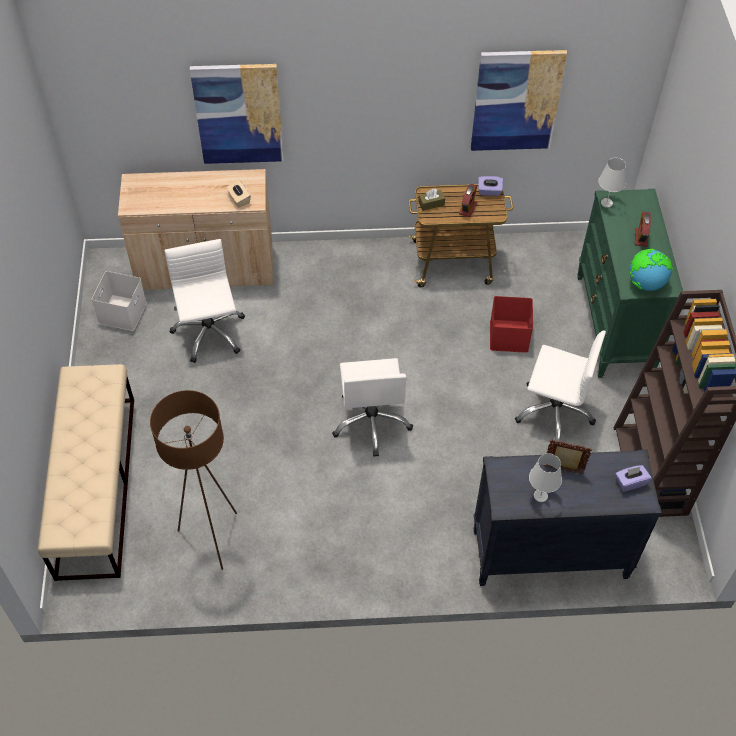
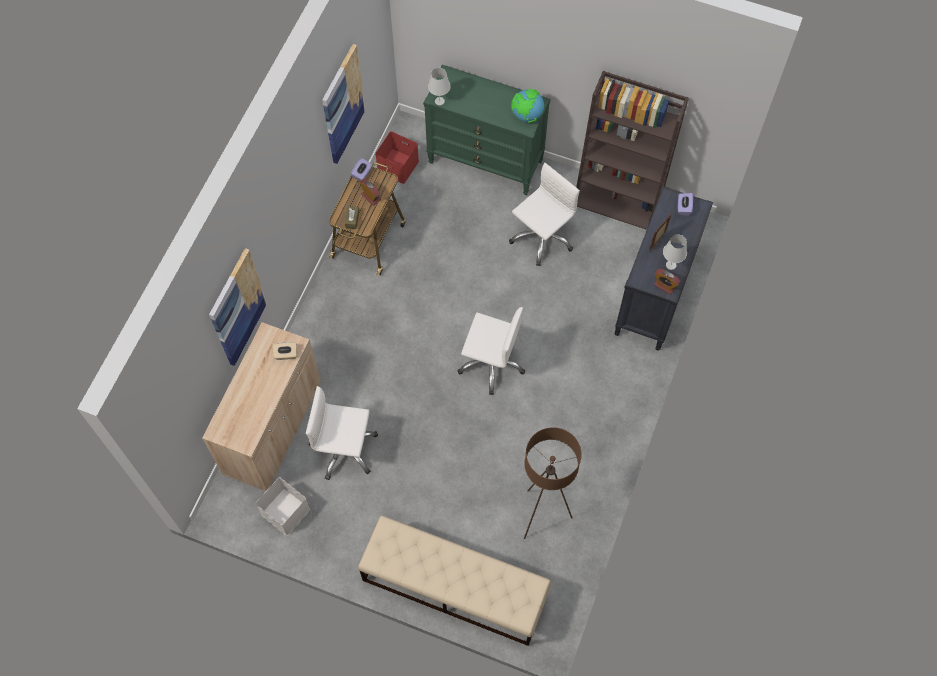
camera: 65 degrees left, 10 degrees up
(510, 336) = (461, 234): red storage box -> red storage box (399, 166)
(641, 237) = (484, 97): alarm clock -> alarm clock (664, 286)

